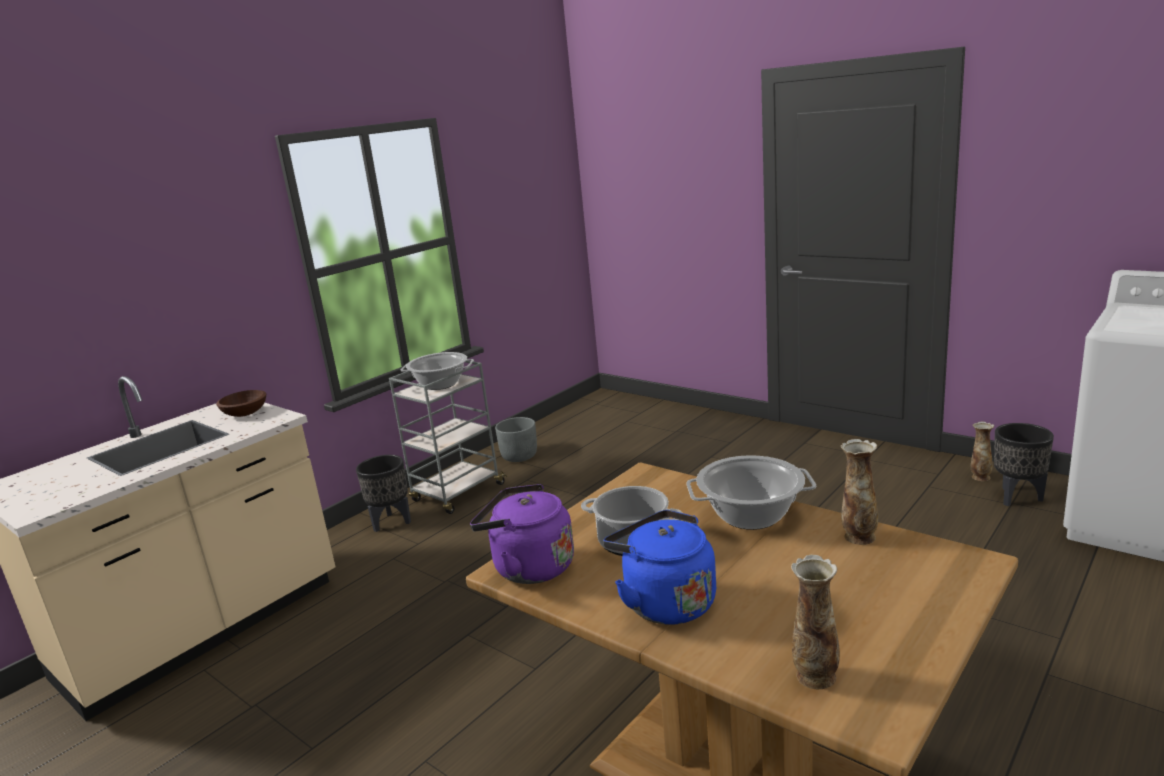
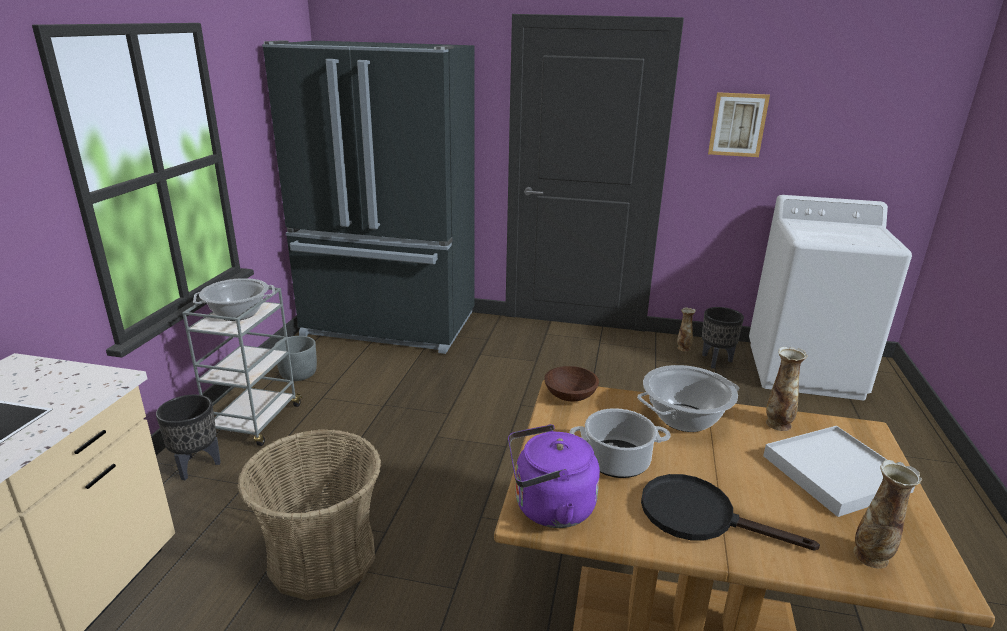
camera: 30 degrees left, 5 degrees up
(244, 414) = (50, 379): brown bowl -> brown bowl (570, 396)
(441, 614) = (322, 556): none -> basket
(634, 419) = (389, 326): none -> black fridge
(665, 602) = (700, 516): blue kettle -> black frying pan
(872, 595) = (835, 473): none -> white tray
(1049, 176) = (737, 124): none -> picture

